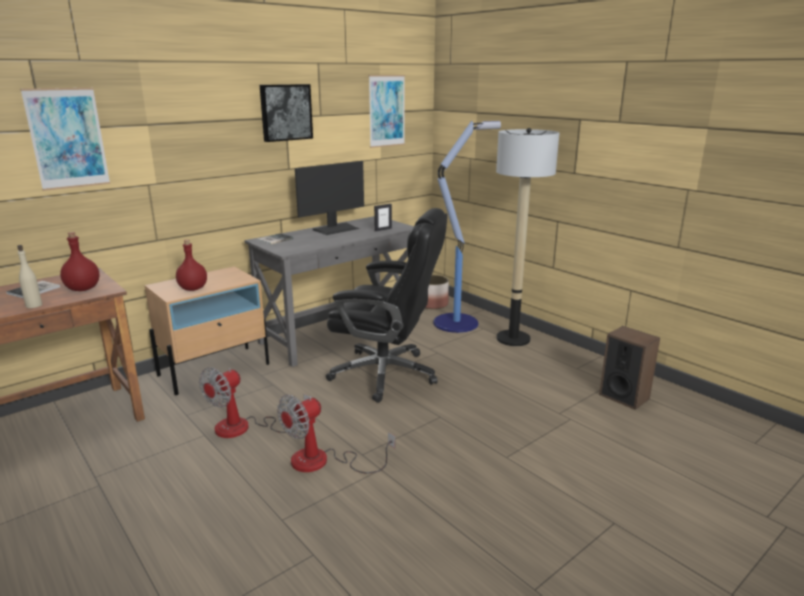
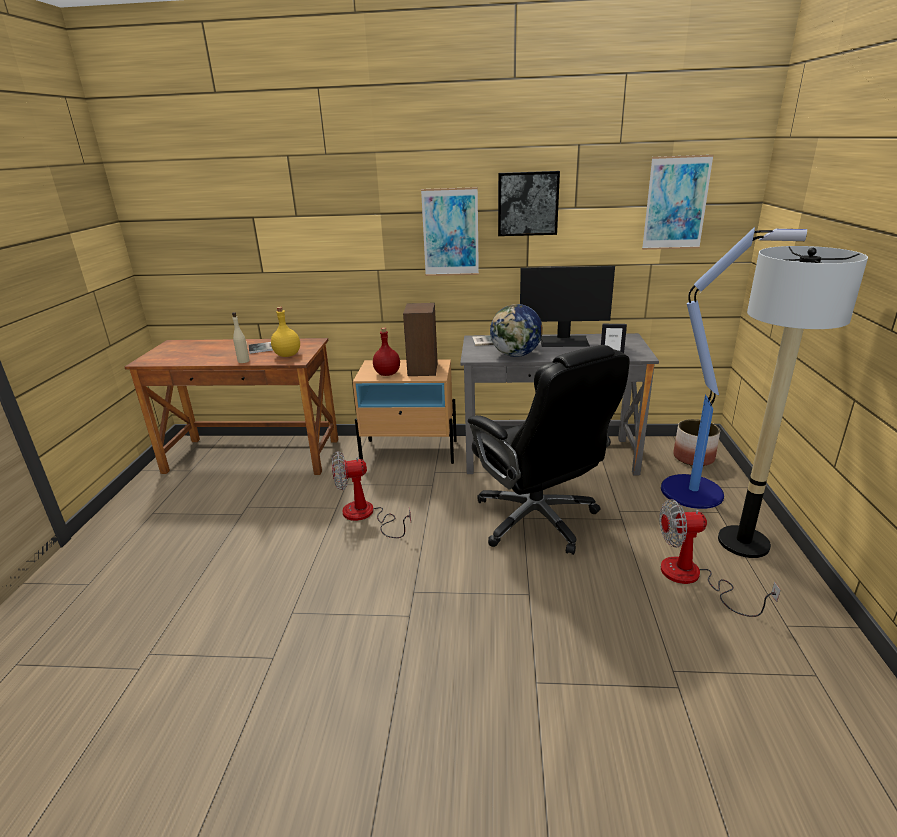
camera: 45 degrees right, 5 degrees up
(67, 138) = (312, 224): picture -> picture (450, 232)
(82, 289) = (287, 355): red bottle -> yellow bottle
(317, 243) = (516, 355): none -> globe
(322, 462) = (377, 580): fan -> fan (693, 578)
(624, 396) = (809, 706): speaker -> speaker (423, 369)

